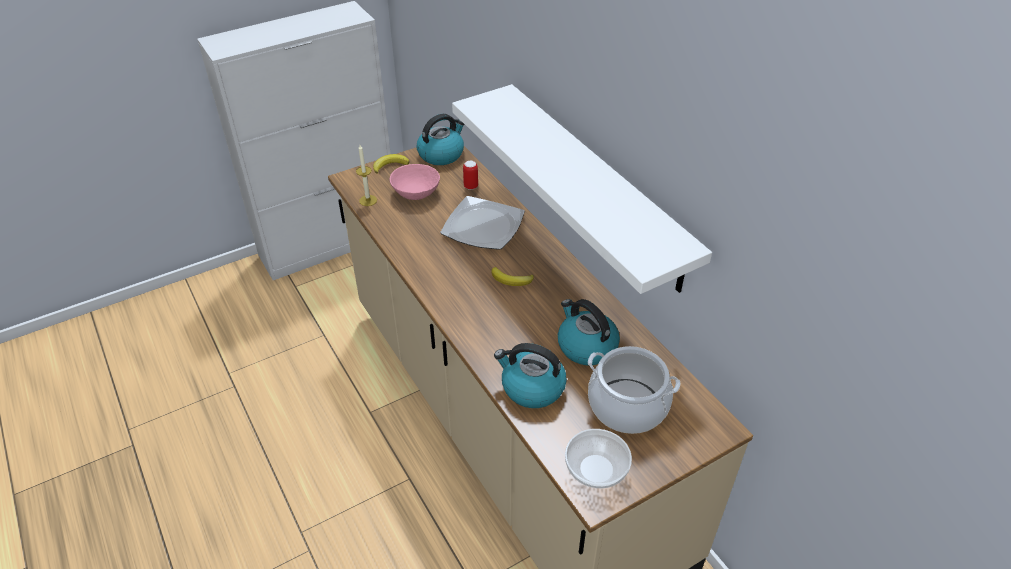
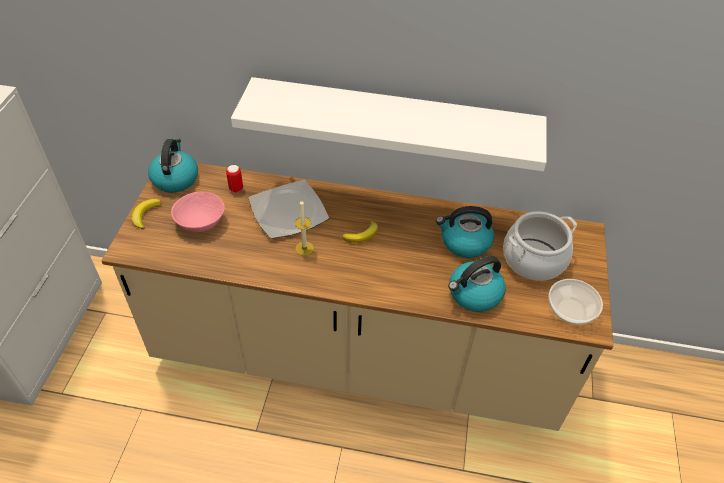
camera: 50 degrees left, 5 degrees up
(368, 200) = (170, 255): candle -> candle (304, 248)

